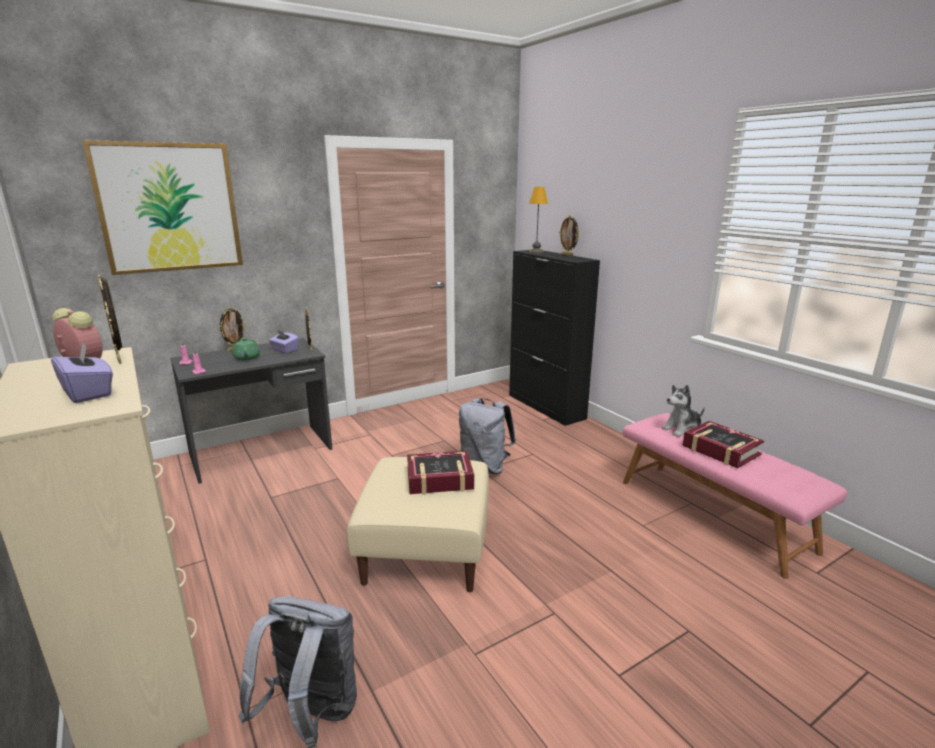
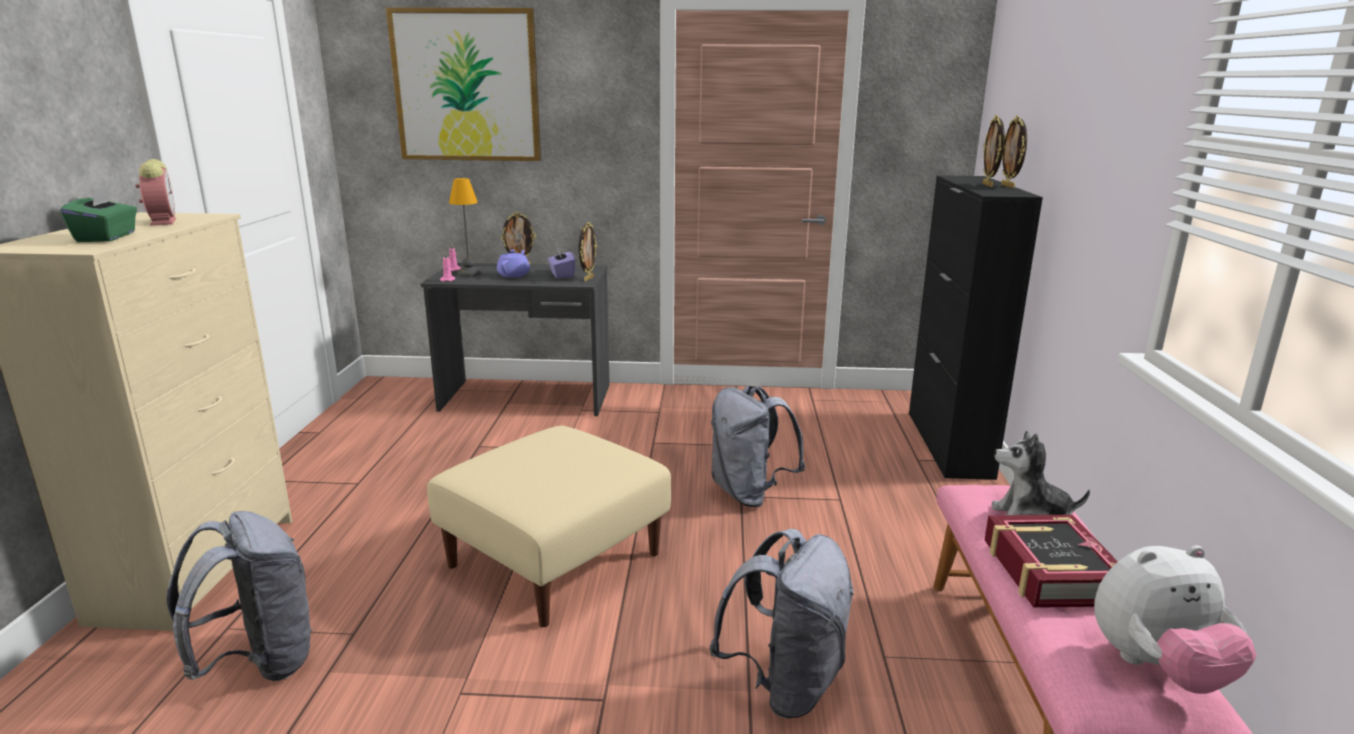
camera: 35 degrees right, 0 degrees up
(88, 393) = (107, 237): purple tissue box -> green tissue box
(120, 359) = (201, 220): picture frame -> picture frame (988, 185)
(247, 357) = (514, 274): green teapot -> purple teapot
(439, 479) = (575, 466): book -> none
(536, 253) = (963, 180): table lamp -> table lamp (468, 274)
(622, 560) = (785, 685): none -> grey backpack
(800, 475) = (1157, 669): none -> plush toy

